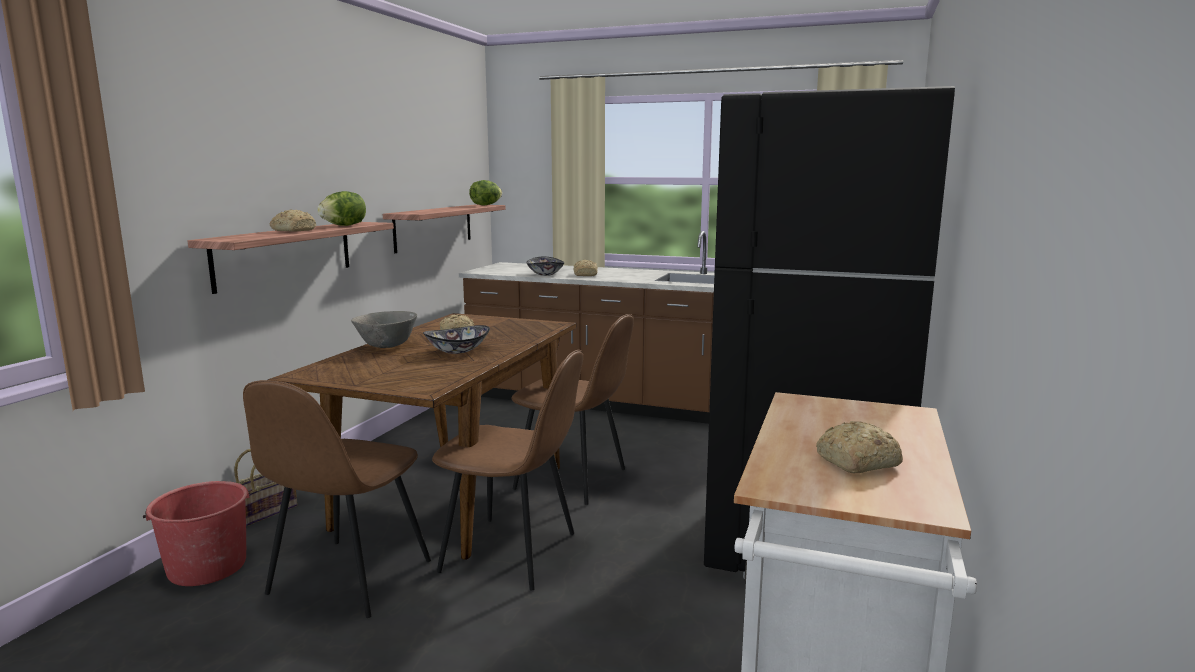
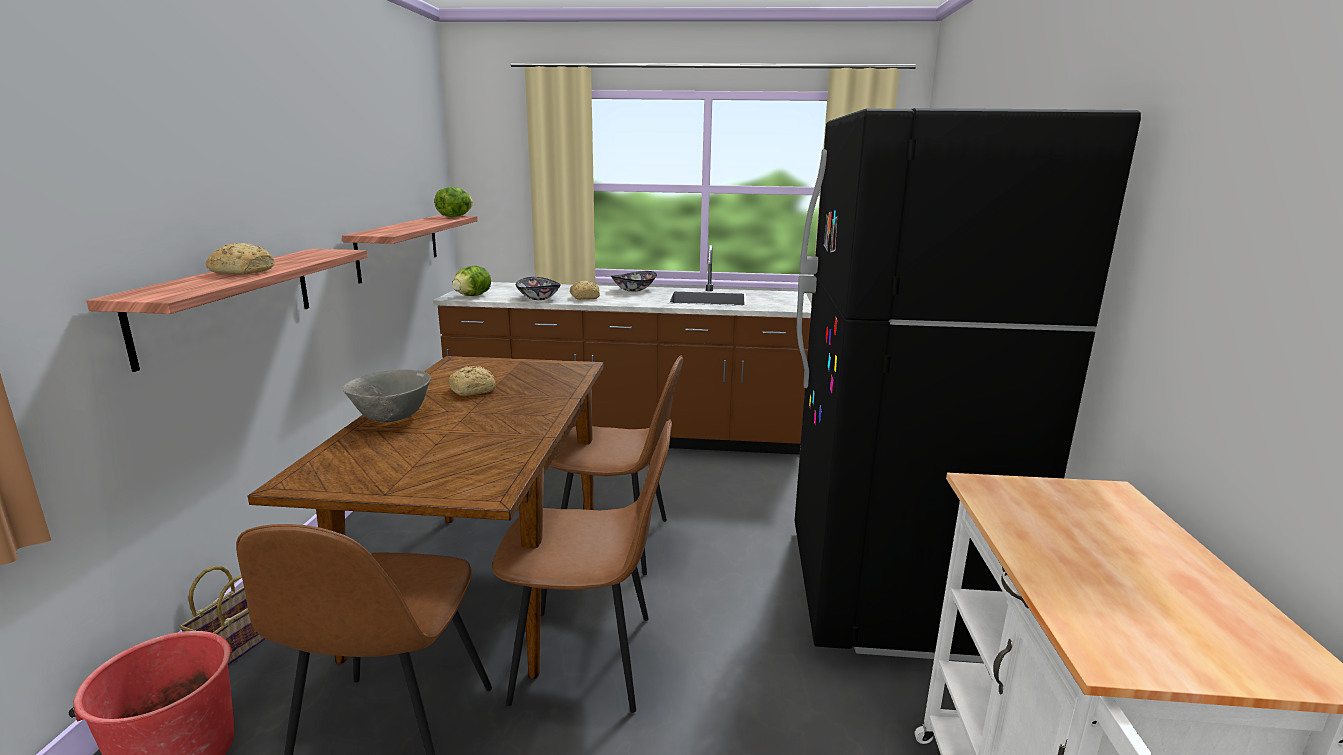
camera: 15 degrees left, 5 degrees up
(344, 225) = (305, 258): lettuce -> lettuce (472, 296)
(457, 351) = (490, 418): bowl -> bowl (633, 289)
(855, 462) = (1151, 593): bread -> none

